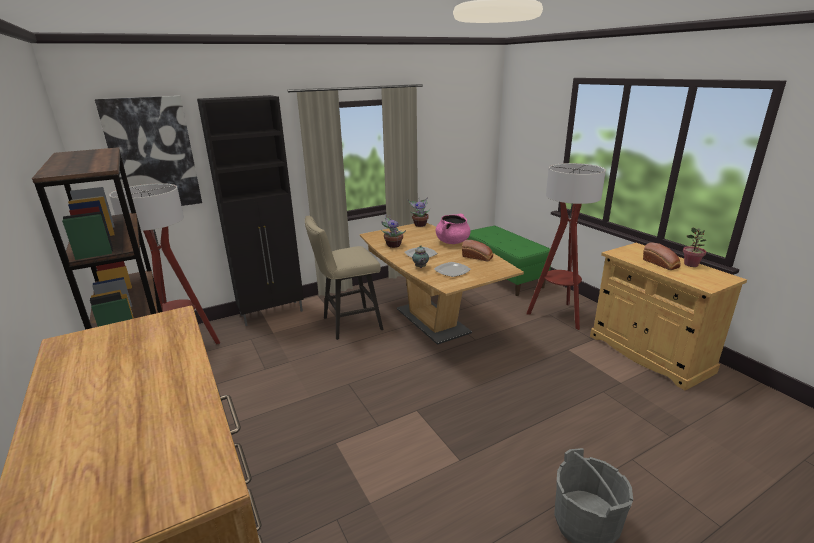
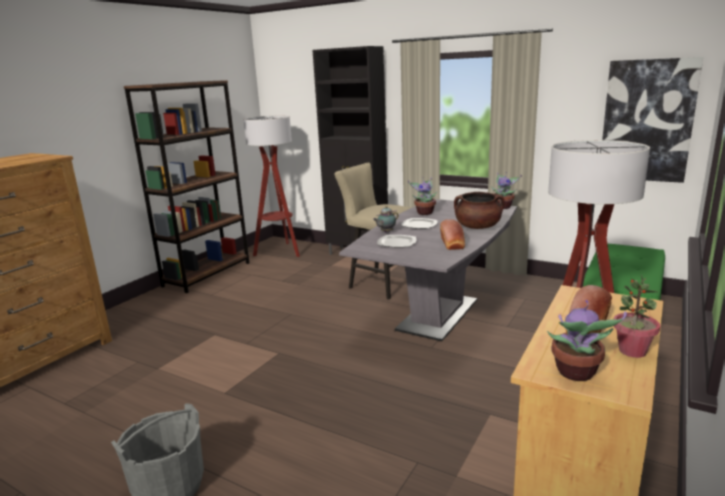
camera: 60 degrees right, 5 degrees down
(152, 154) = (299, 94): picture -> picture (647, 121)
(432, 320) = (438, 315): brown dining table -> grey dining table
(452, 242) = (478, 227): pink cooking pot -> brown cooking pot
(711, 281) = (576, 373): none -> potted plant

